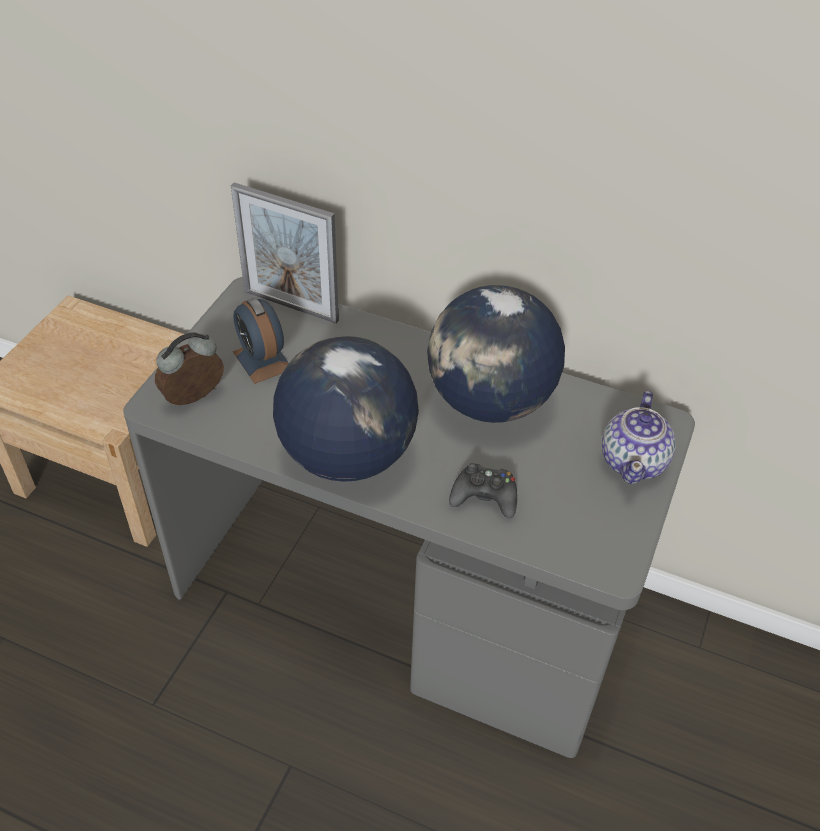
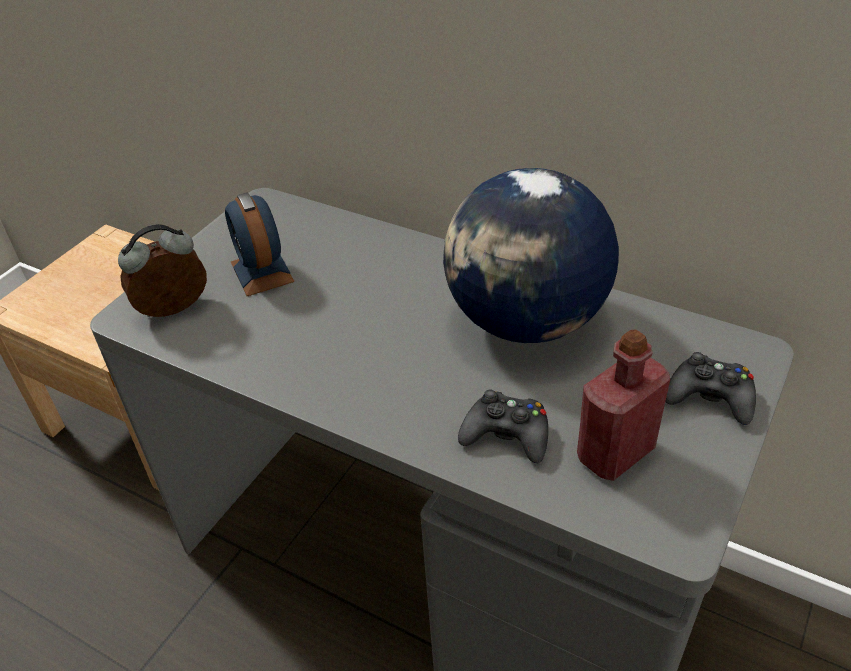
camera: 10 degrees right, 5 degrees down
(291, 306) = (307, 217): picture frame -> none
(346, 455) = (339, 379): globe -> none
(566, 508) = (615, 453): none -> red bottle
(634, 461) = (710, 397): teapot -> black game controller

